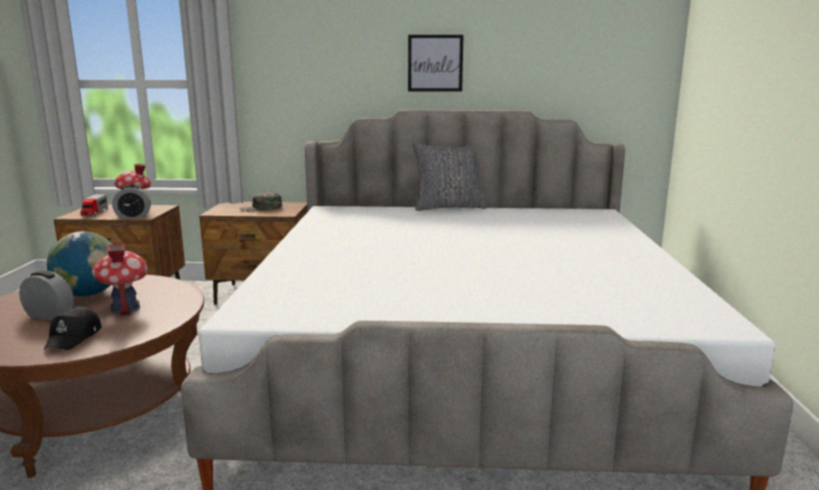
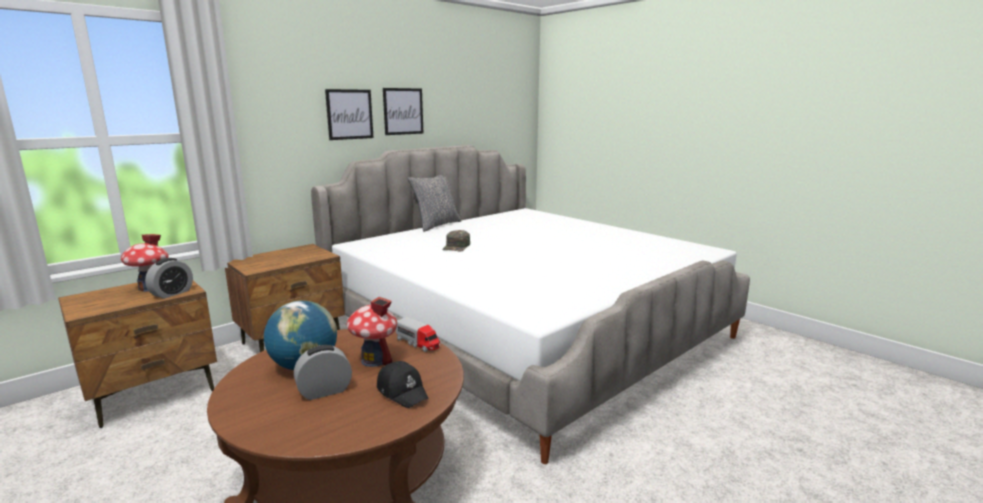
camera: 45 degrees left, 0 degrees up
(94, 212) = (101, 302): toy truck -> toy truck (418, 343)
(261, 208) = (288, 257): green cap -> green cap (456, 246)
(364, 65) = (349, 114): none -> picture

